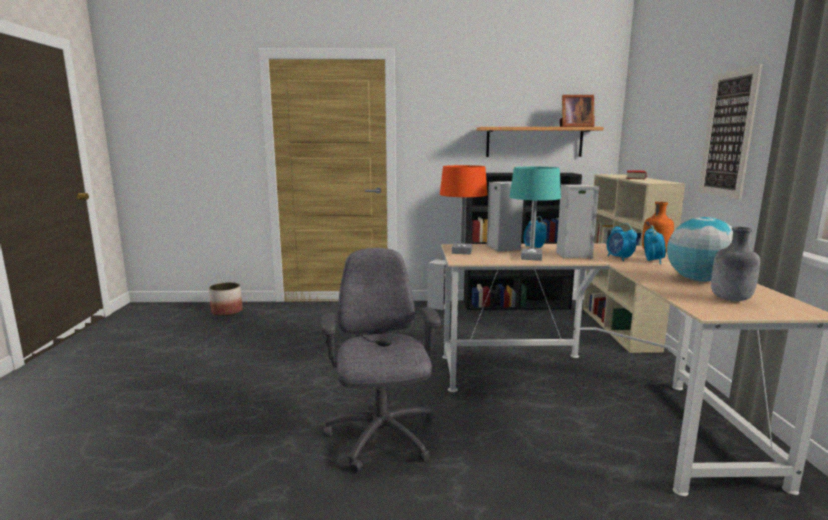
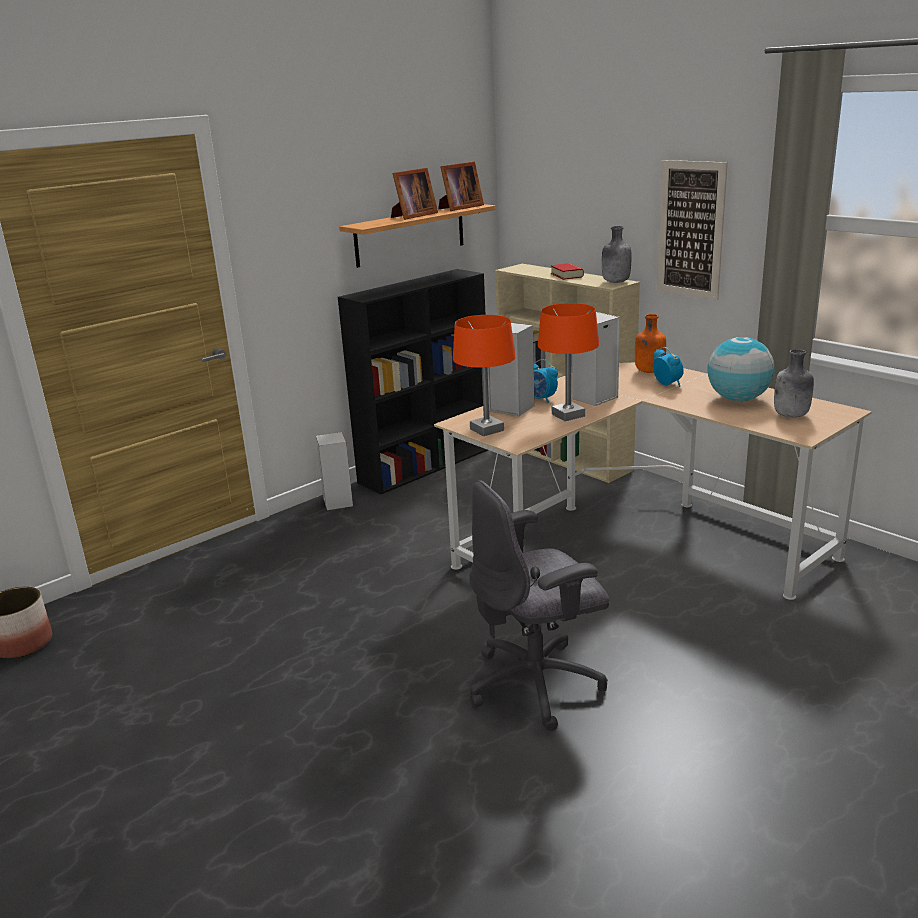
camera: 40 degrees left, 10 degrees up
(381, 438) = (537, 684): grey office chair -> grey office chair turned 60 degrees counterclockwise
(531, 126) = (413, 216): none -> picture frame
(531, 258) = (568, 415): turquoise table lamp -> orange table lamp
(619, 258) = (637, 389): alarm clock -> none
(663, 182) = (615, 282): none -> grey bottle

